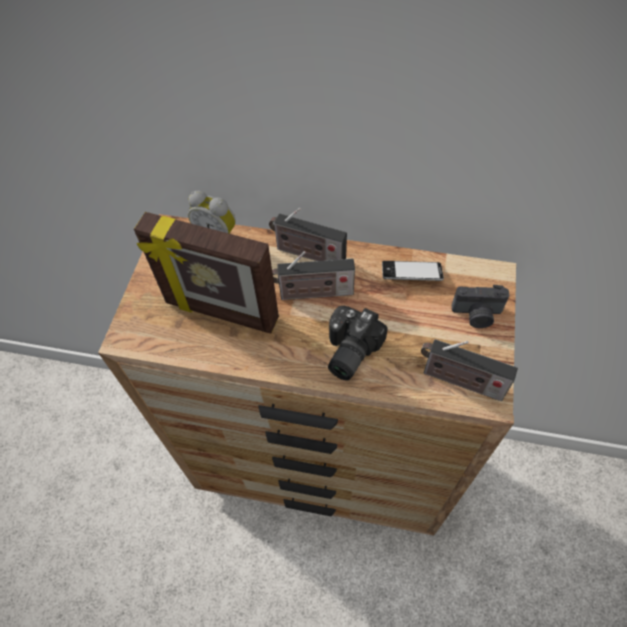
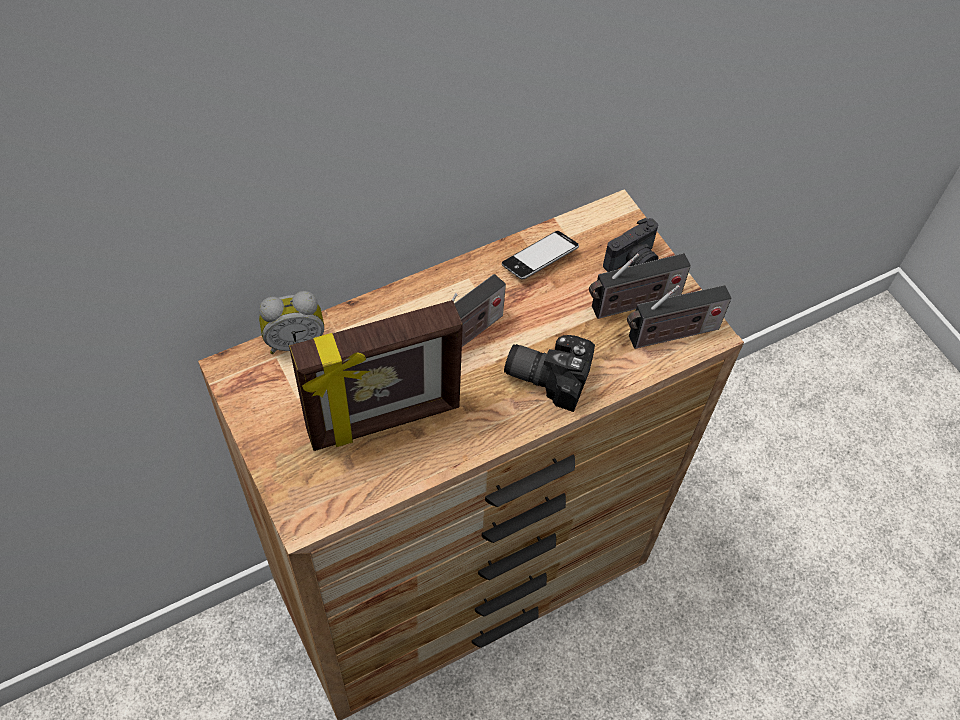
camera: 45 degrees left, 0 degrees up
(307, 254) = (416, 302): radio -> radio (632, 304)
(347, 351) = (548, 374): camera -> camera turned 120 degrees clockwise

